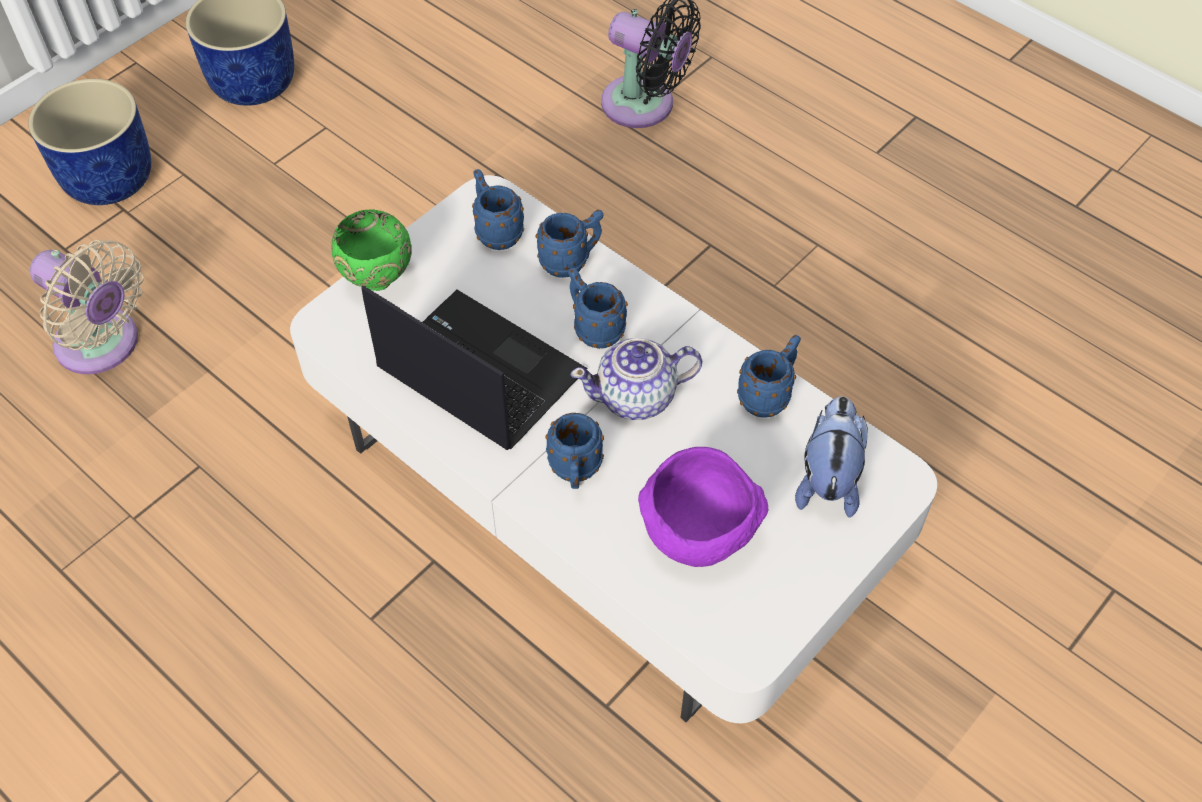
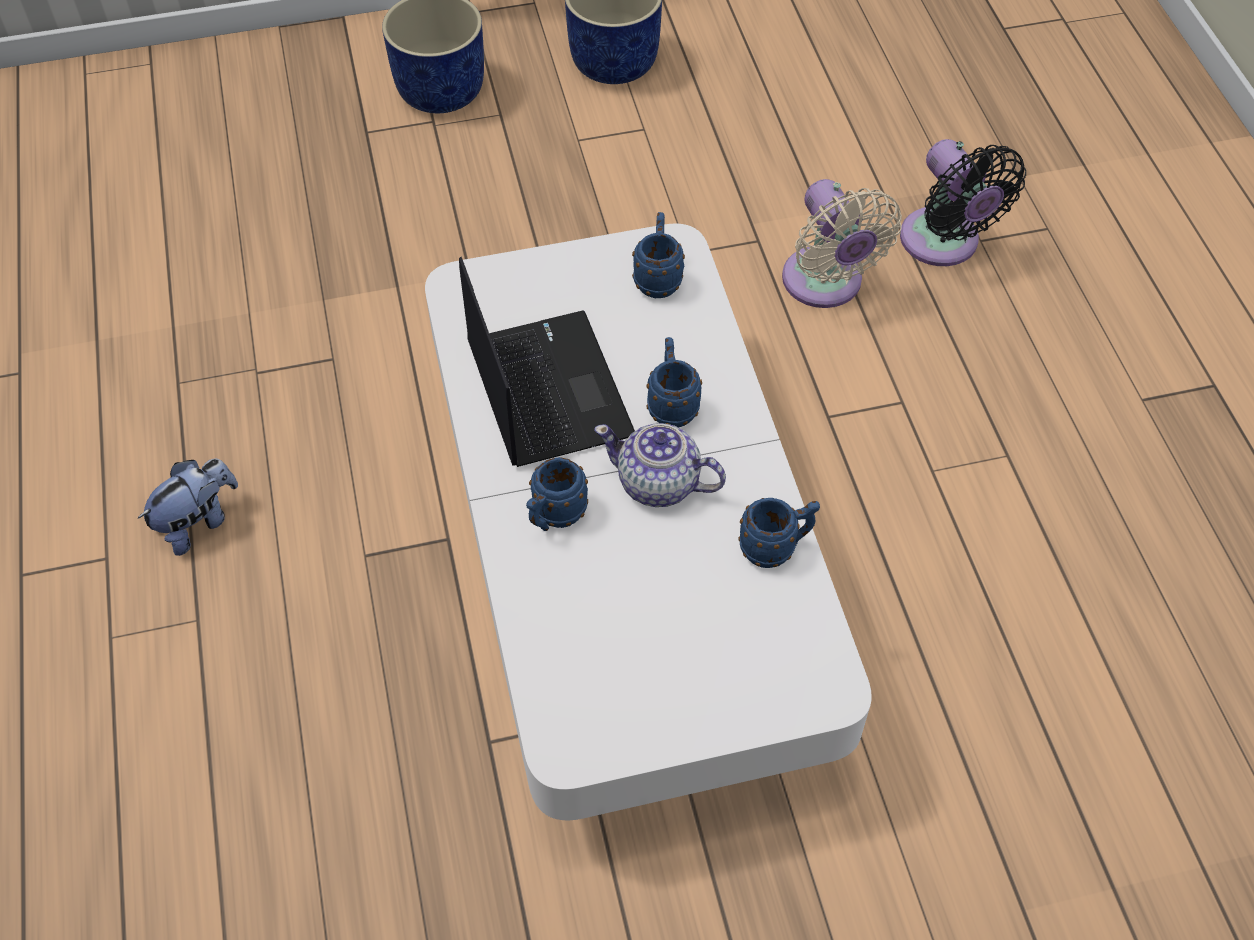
camera: 35 degrees right, 0 degrees up
(103, 346) = (336, 224): beige fan -> beige fan (825, 285)
(378, 281) = (528, 271): green bowl -> none
(571, 261) = (701, 337): blue mug -> none
(699, 533) = (614, 628): purple bowl -> none
(828, 479) = (766, 650): plush toy -> plush toy (198, 522)

